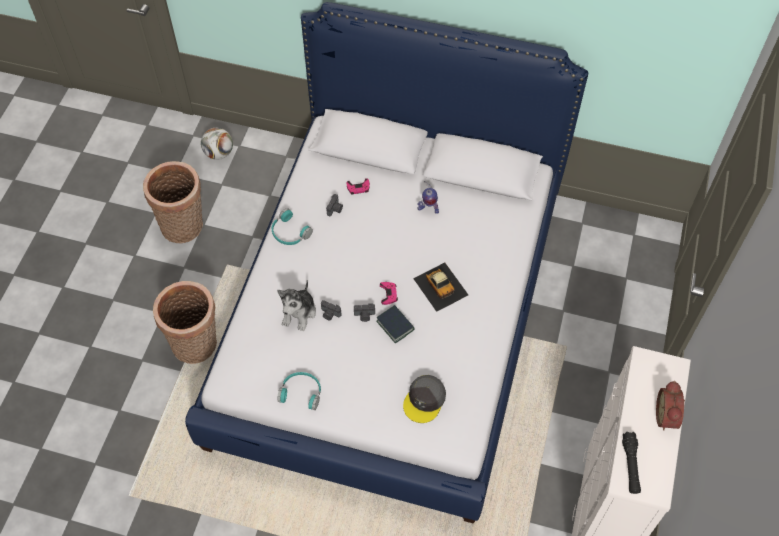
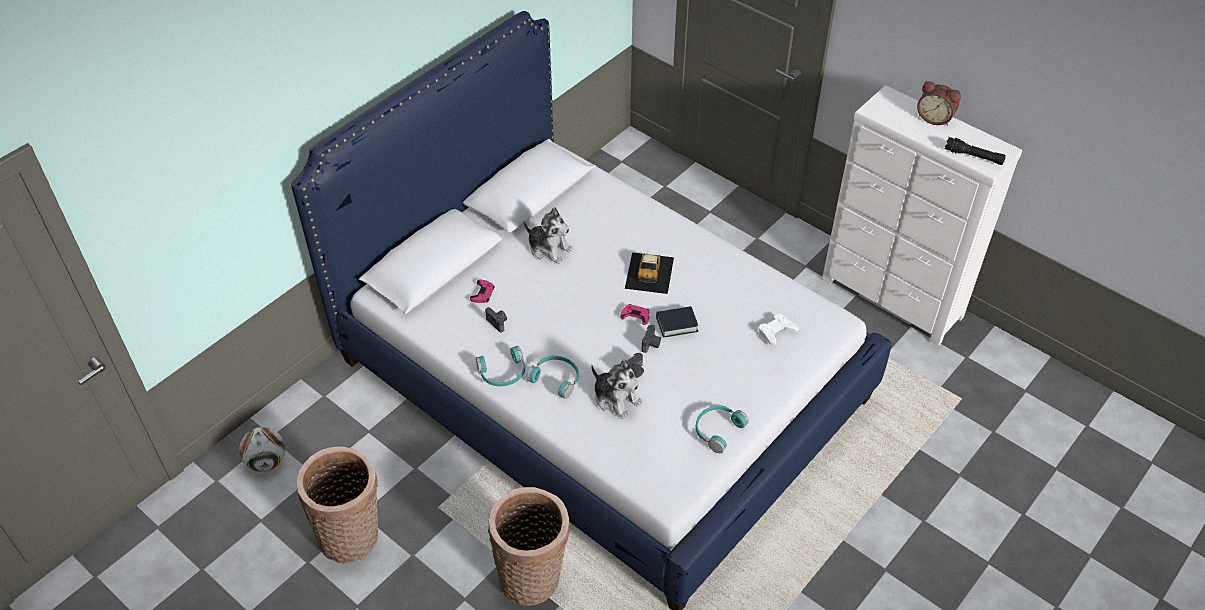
camera: 65 degrees left, 10 degrees down
(300, 267) = (556, 378): none -> turquoise headphones
(425, 400) = (776, 332): grey cap -> white game controller
(428, 209) = (549, 248): toy robot -> plush toy
(440, 286) = (650, 272): toy car -> toy car turned 105 degrees clockwise

